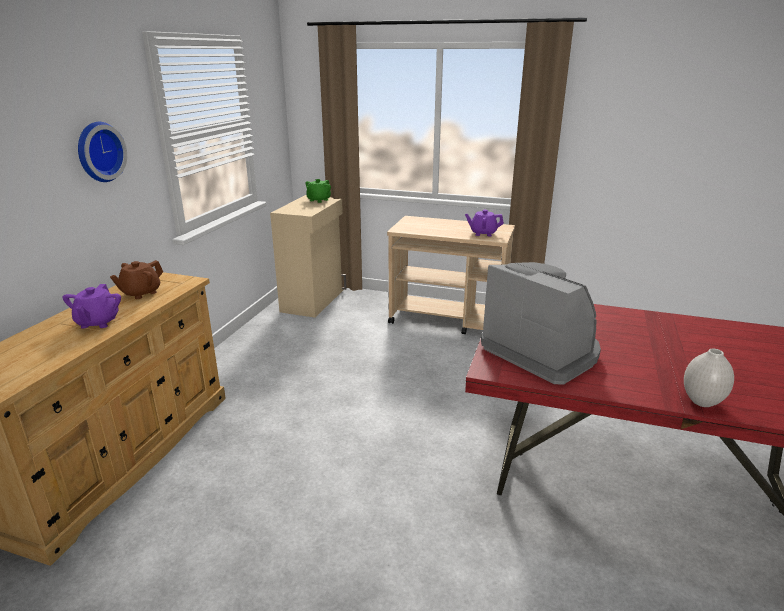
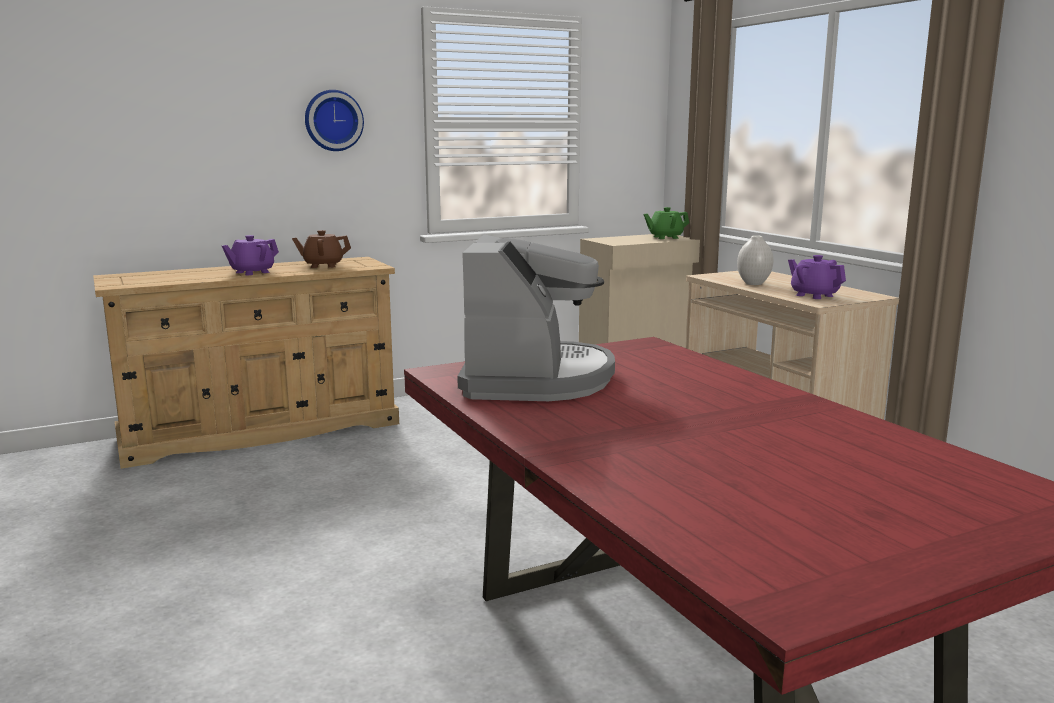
camera: 45 degrees right, 10 degrees down
(701, 401) = (579, 460): white vase -> white vase (753, 283)

